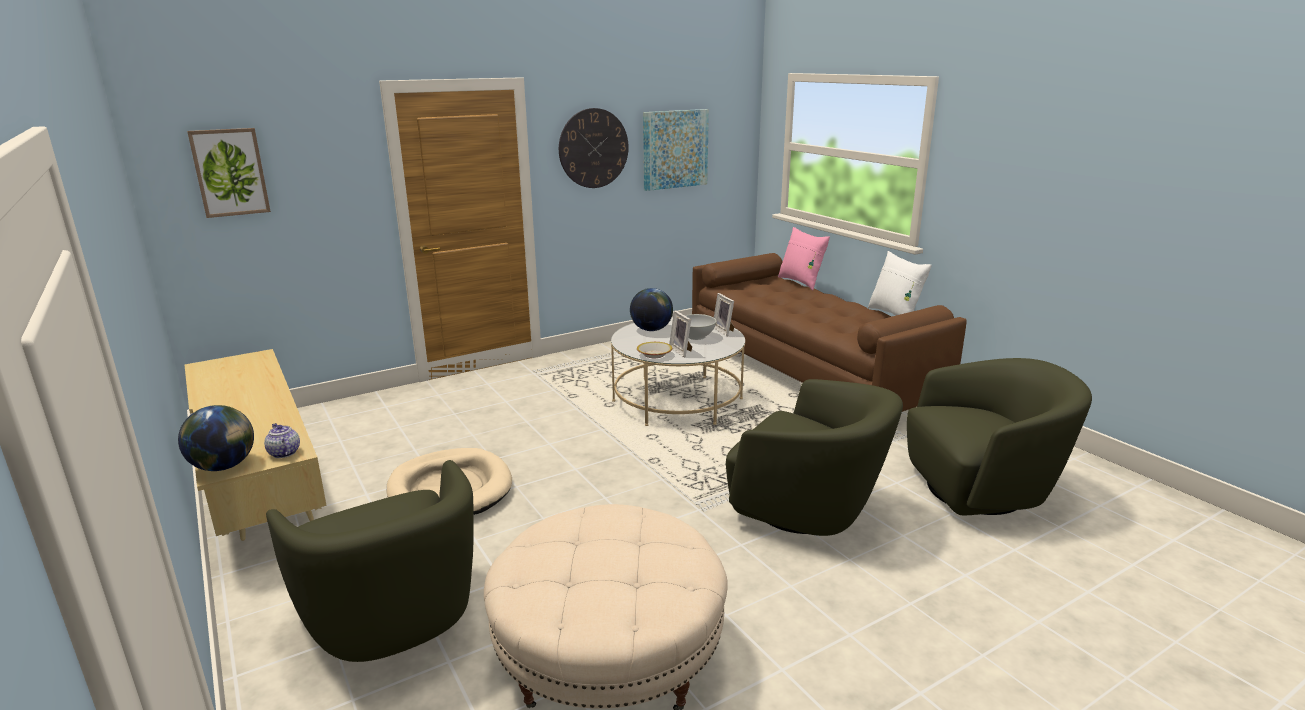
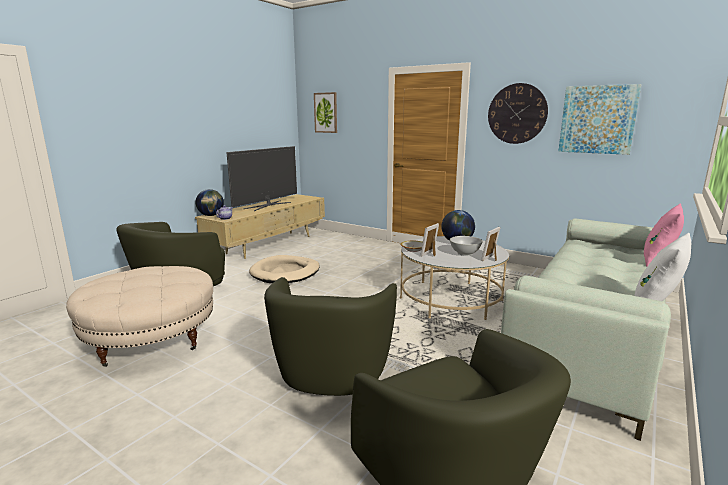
camera: 65 degrees right, 5 degrees down
(241, 402) = (267, 205): none -> television
(809, 371) = (590, 339): brown sofa -> white sofa

